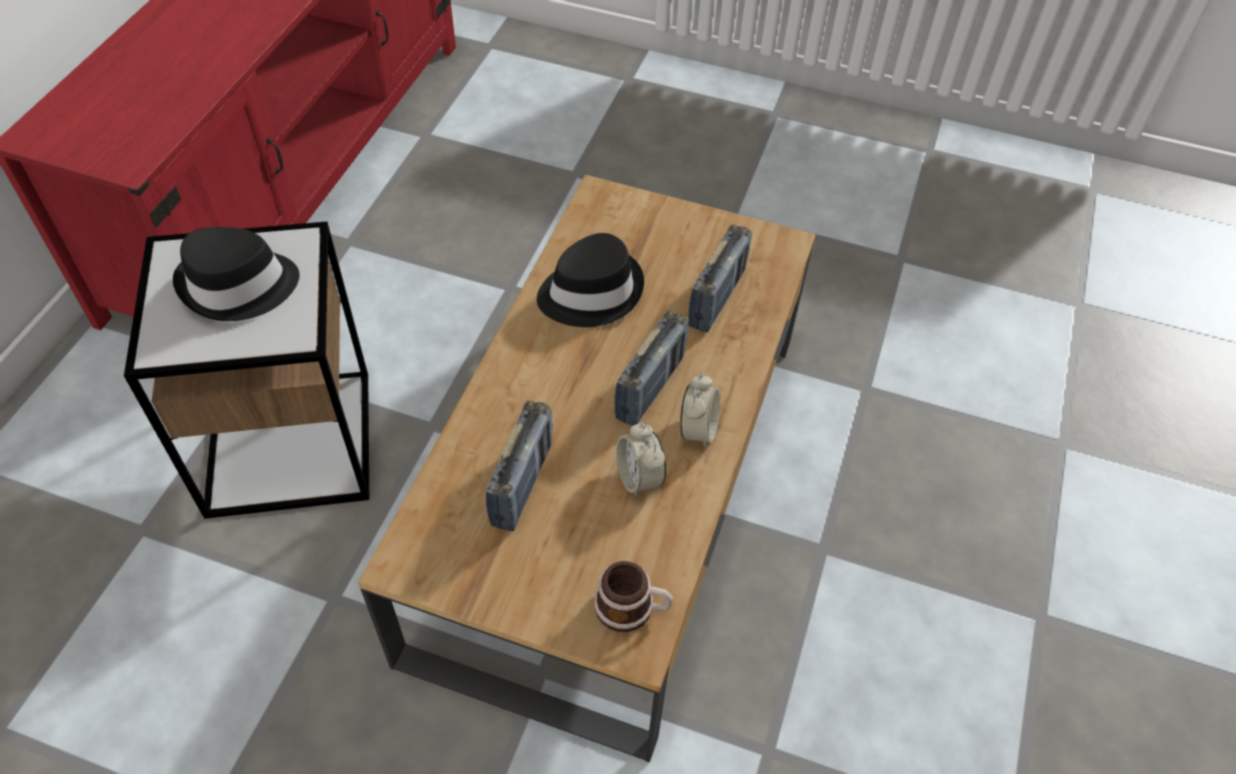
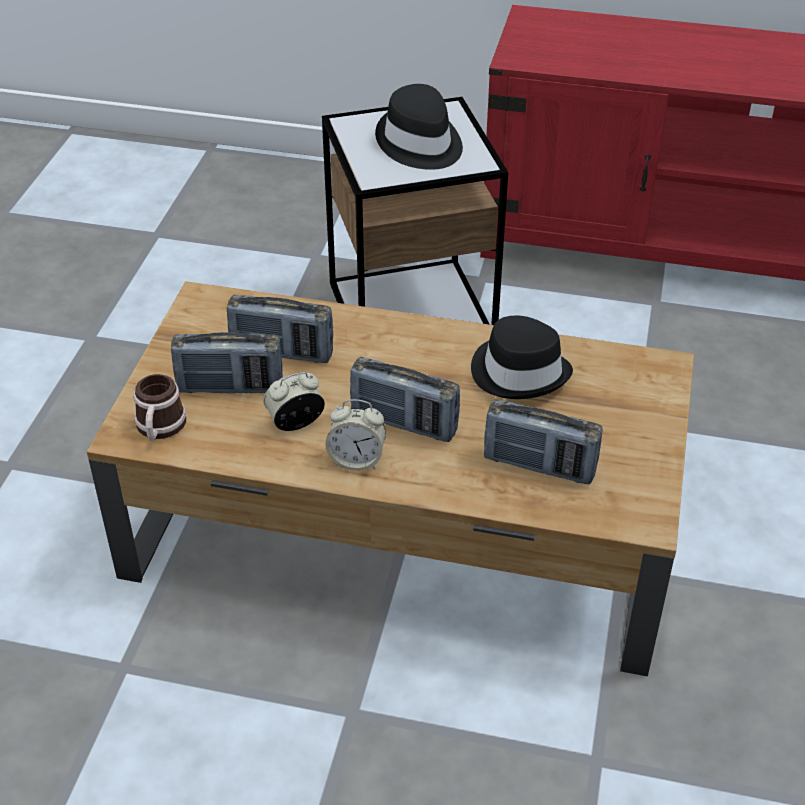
camera: 85 degrees right, 10 degrees down
(573, 536) = (230, 387): none -> radio

